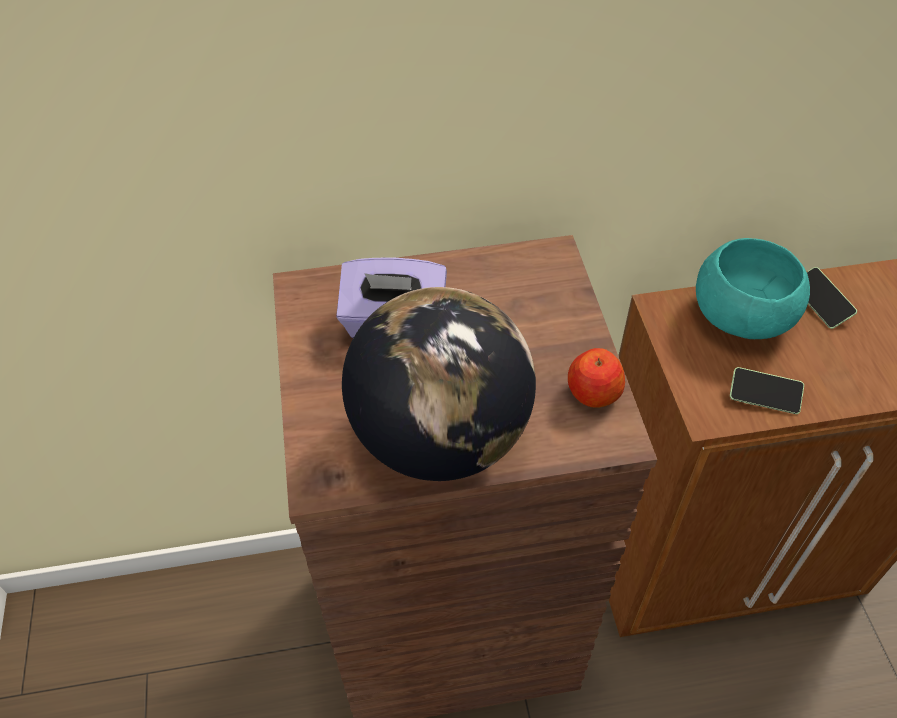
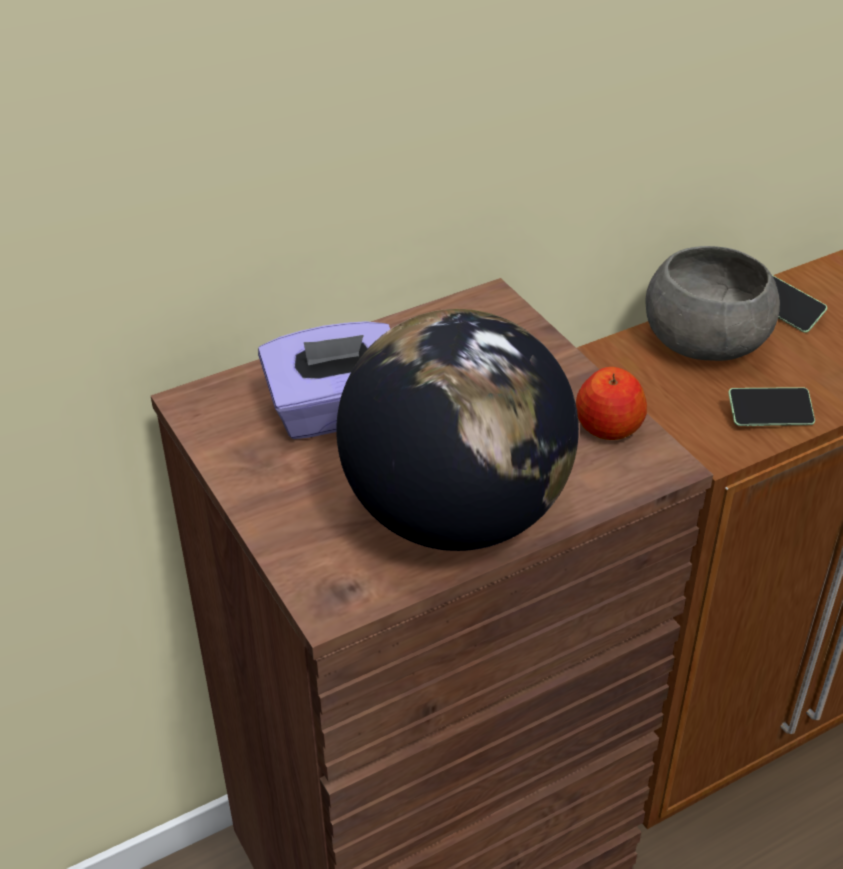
camera: 20 degrees left, 10 degrees down
(743, 315) = (707, 341): turquoise bowl -> grey bowl

